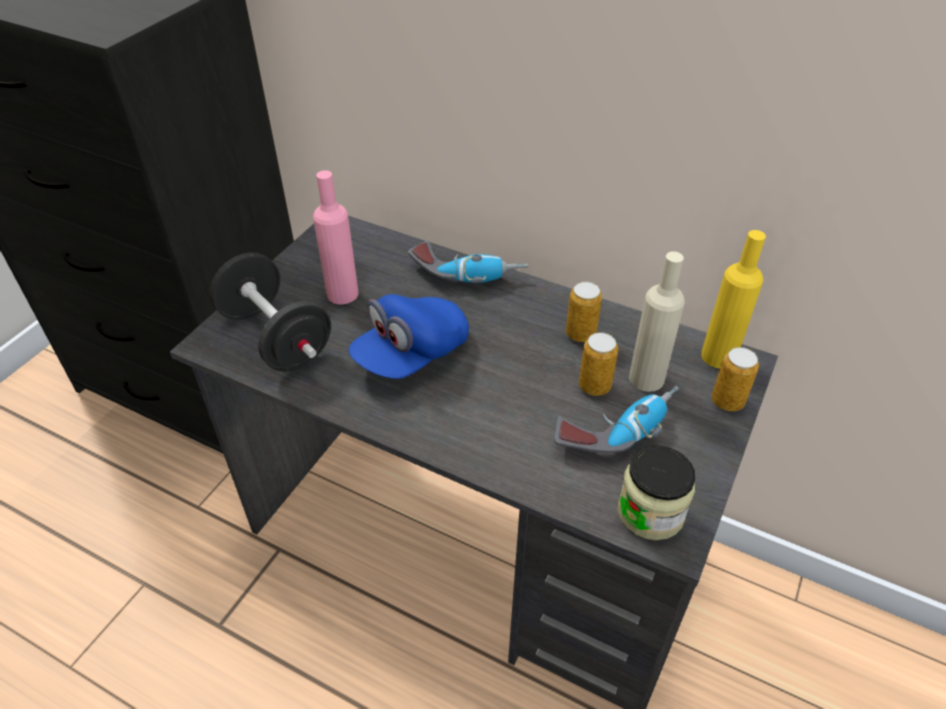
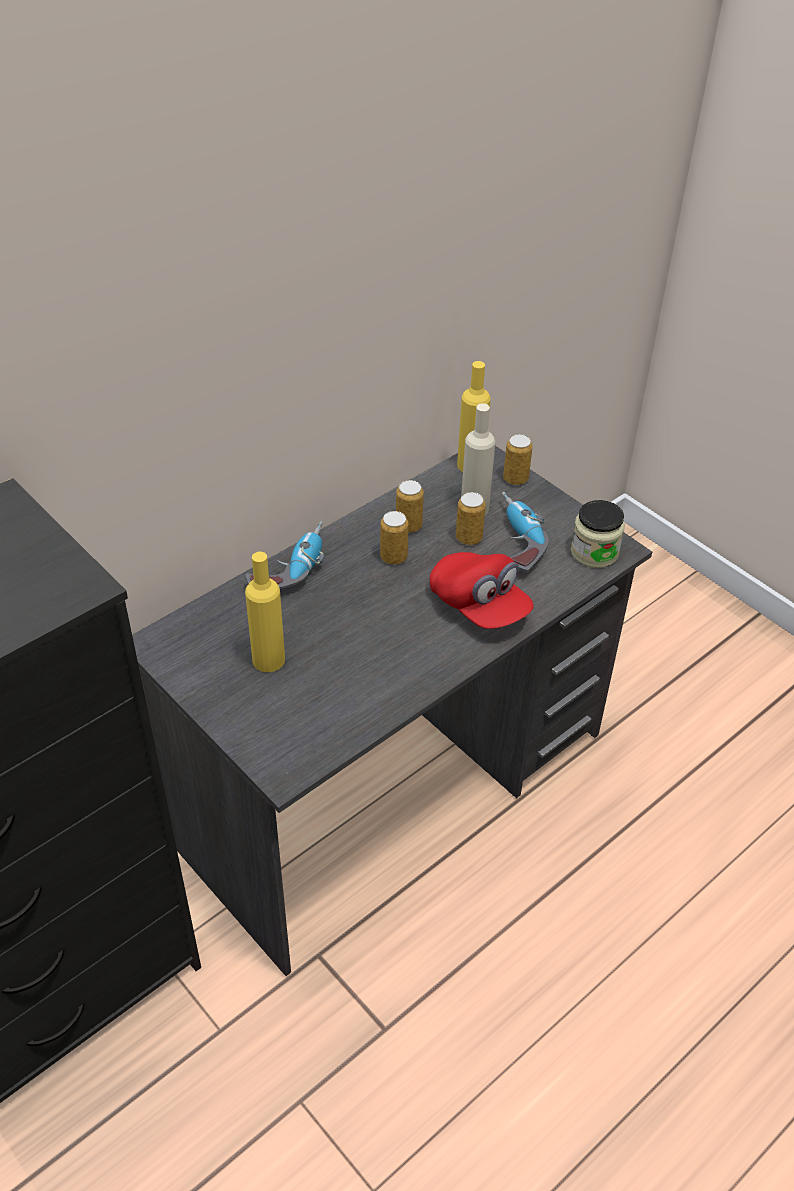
camera: 70 degrees left, 0 degrees up
(276, 338) = (305, 720): black dumbbell -> none
(342, 294) = (268, 660): pink bottle -> yellow bottle
(411, 354) = (378, 632): blue cap -> none
(490, 423) = (479, 606): none -> red cap
(525, 336) = (393, 557): none -> can

